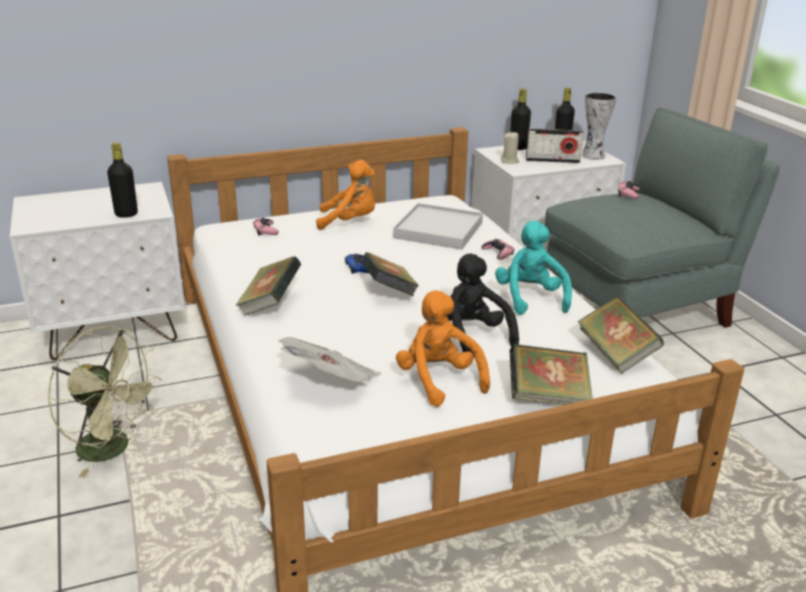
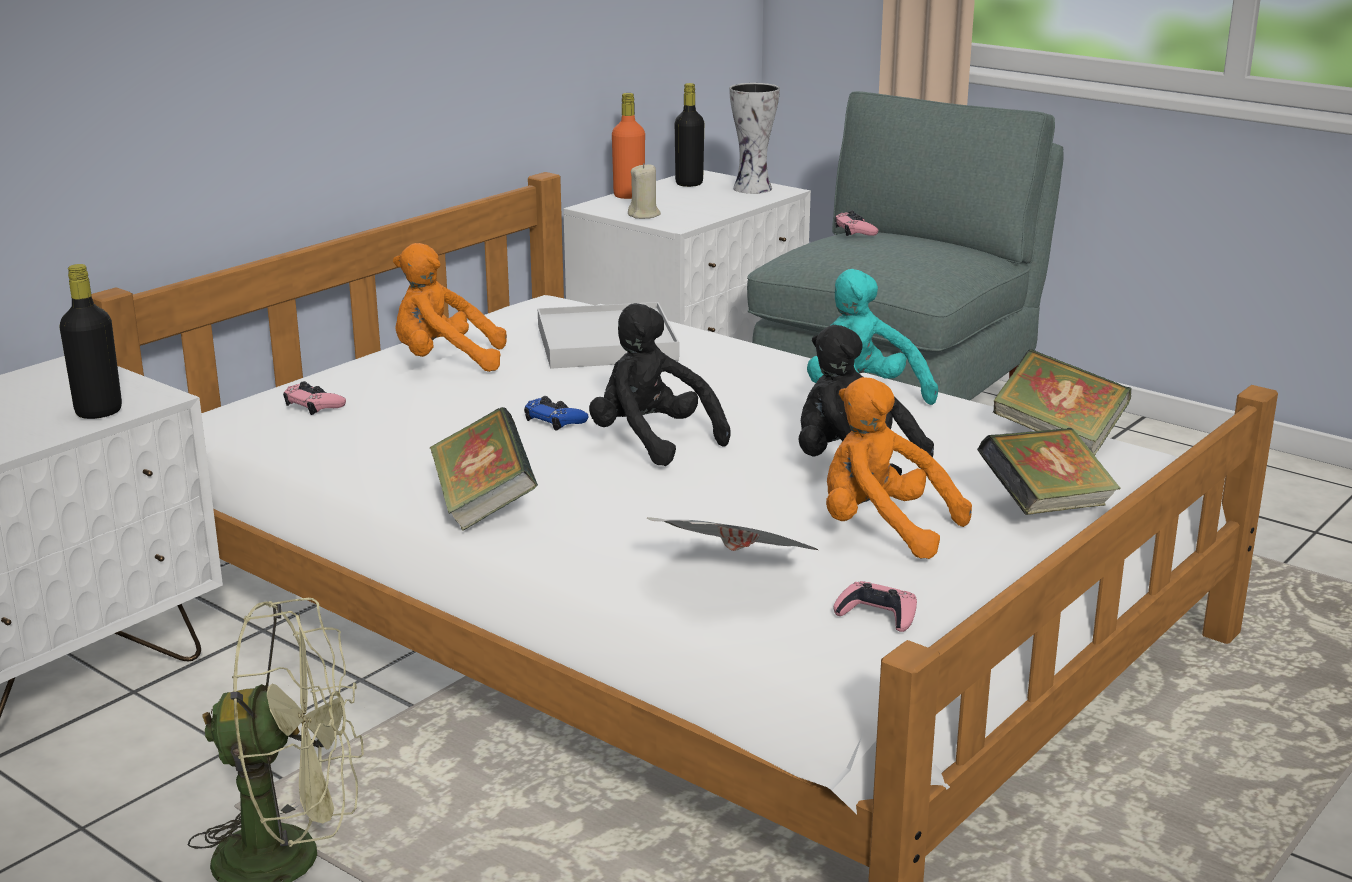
camera: 30 degrees left, 5 degrees down
(349, 222) = (445, 362): orange plush toy -> orange plush toy turned 150 degrees counterclockwise
(389, 292) = (651, 441): book -> black plush toy
(498, 252) = (736, 353): pink game controller -> pink game controller (877, 614)
(518, 147) = (629, 196): black bottle -> orange bottle
(552, 160) = (705, 204): radio -> none

